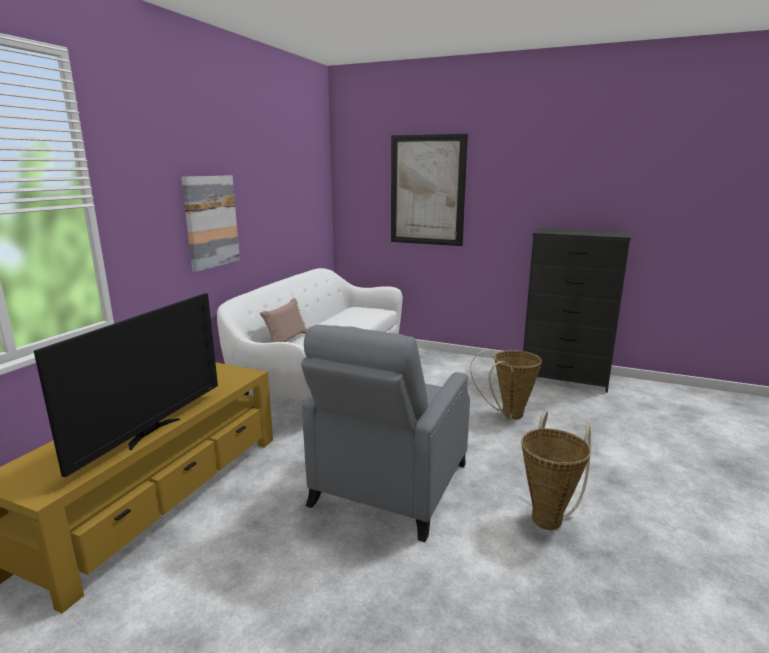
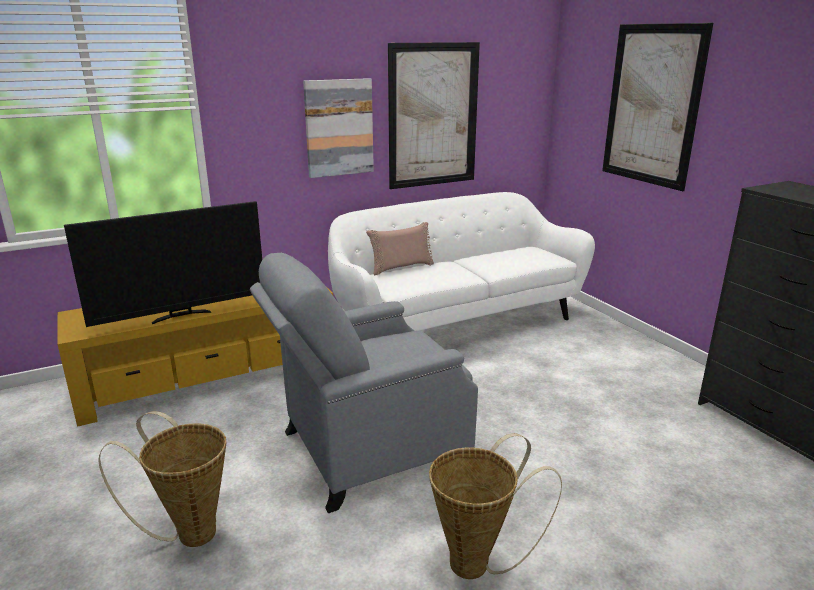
camera: 40 degrees right, 5 degrees up
(271, 208) = (433, 116): none -> picture
(508, 416) = (605, 439): basket -> basket (189, 532)

